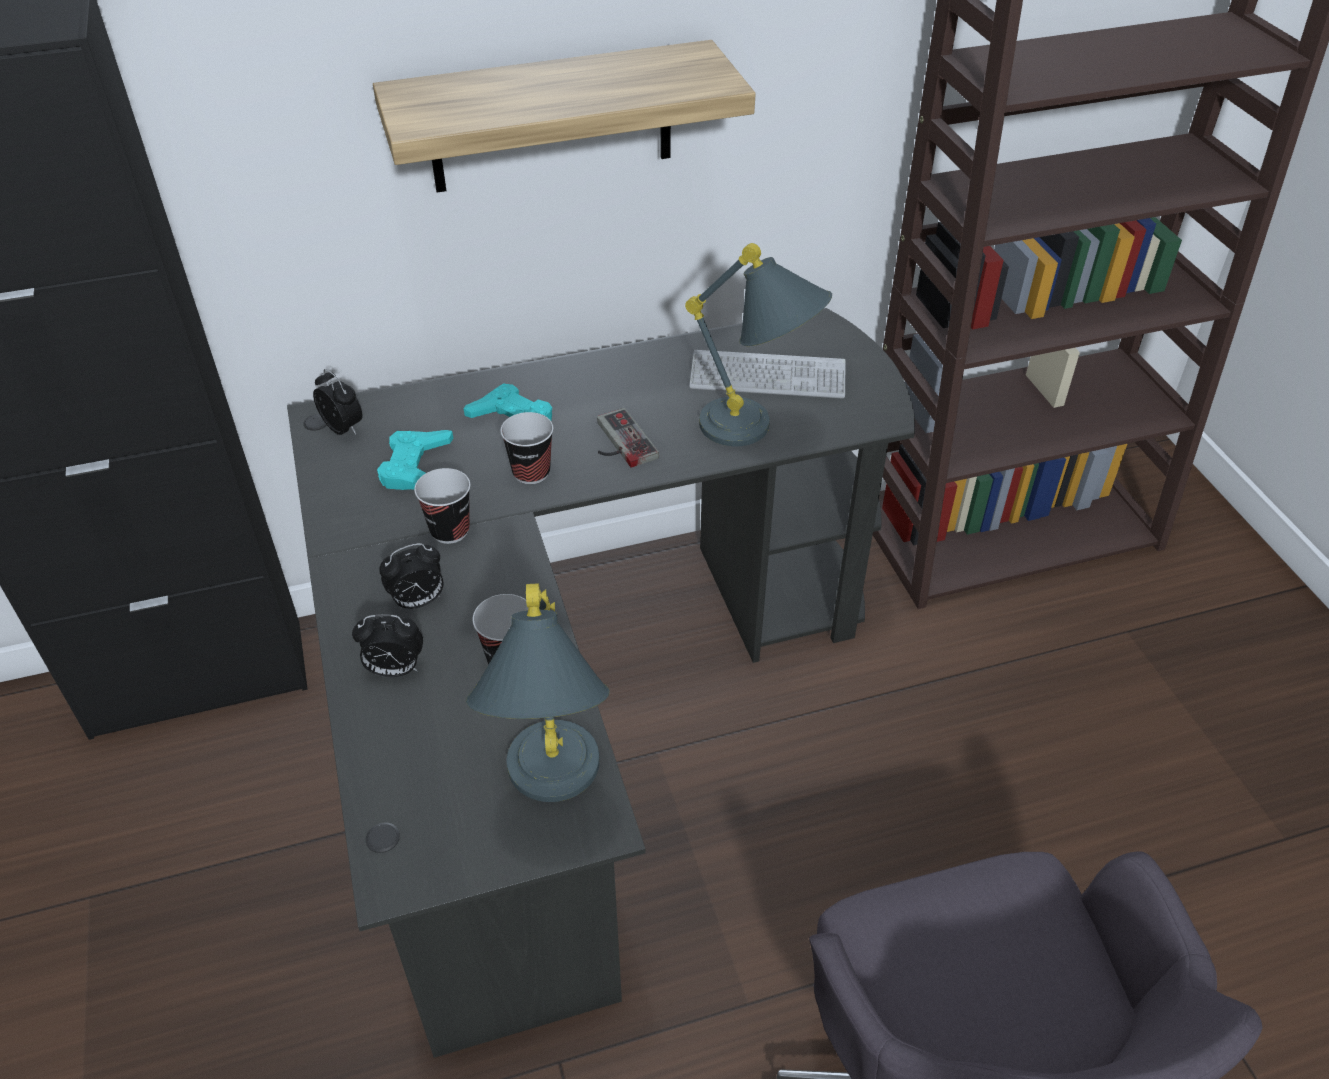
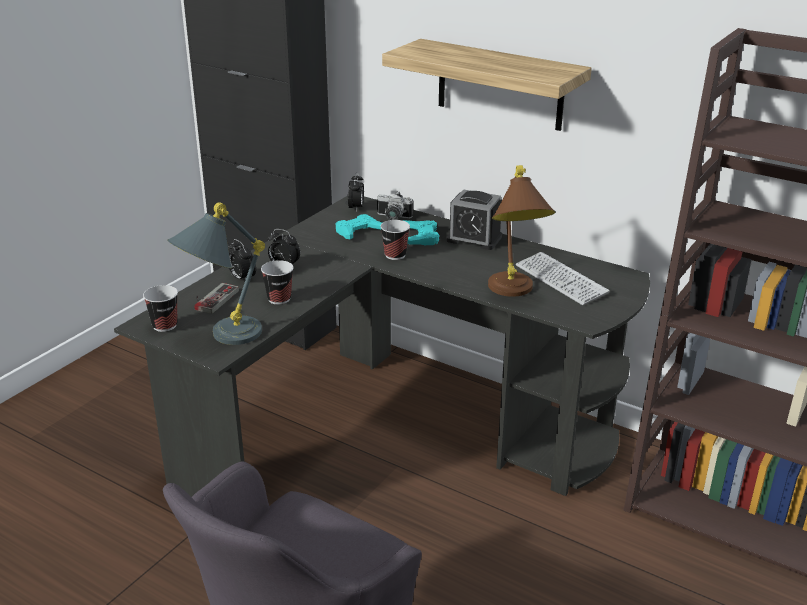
camera: 50 degrees right, 15 degrees down
(421, 412) = (392, 218): none -> camera
(450, 530) = (333, 255): cup -> cup (165, 325)
(579, 379) = (474, 239): none -> alarm clock
(618, 442) = (447, 265): game controller -> game controller (212, 298)
(757, 433) = (513, 294): grey table lamp -> brown table lamp

